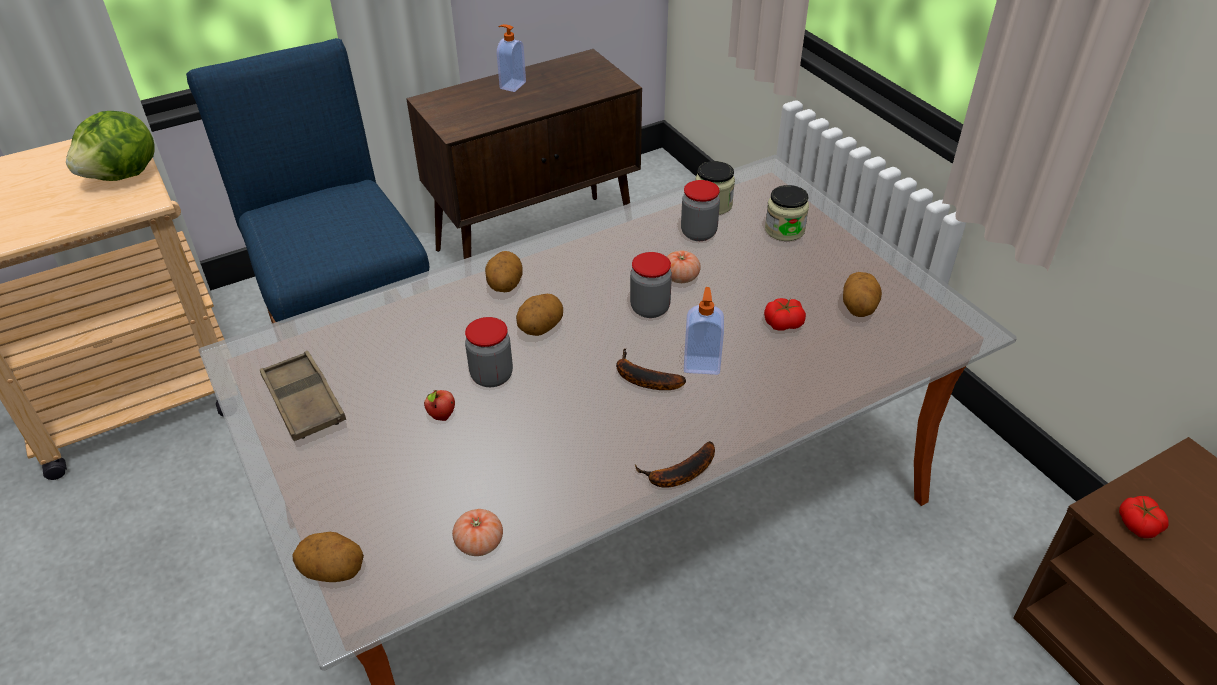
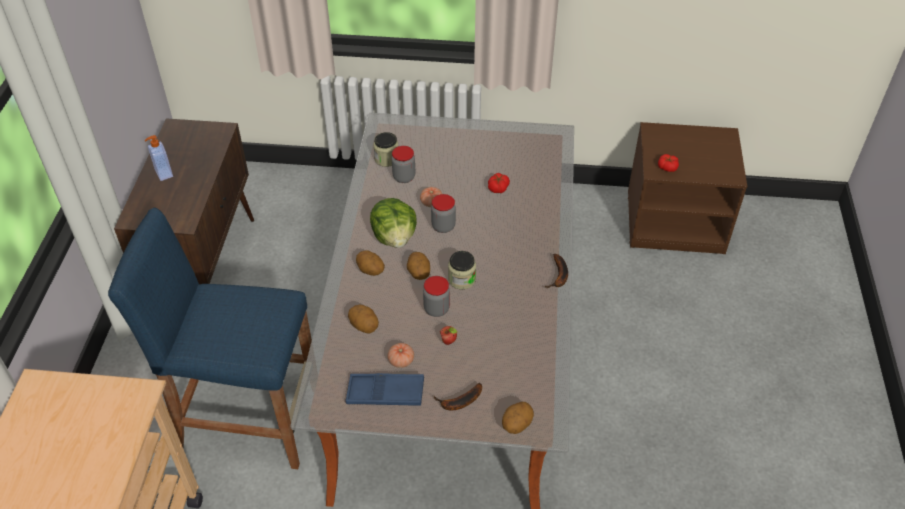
camera: 55 degrees left, 5 degrees up
(124, 176) = (96, 394): lettuce -> lettuce (395, 237)
(304, 401) = (385, 393): brown tray -> blue tray
(479, 543) = (542, 363): tomato -> tomato (401, 361)
(642, 379) = (489, 255): banana -> banana (459, 402)
(701, 364) = (499, 230): soap dispenser -> none
(784, 230) = (433, 147): jar -> jar (461, 279)
(858, 308) = (512, 158): potato -> potato (364, 326)

